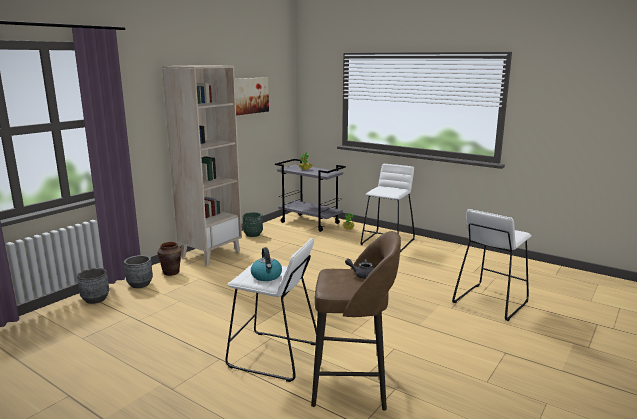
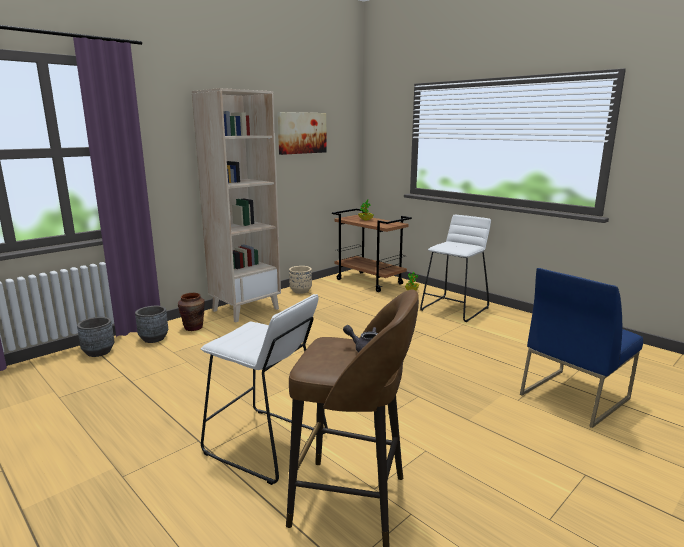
camera: 10 degrees right, 0 degrees up
(253, 234) = (301, 291): green planter -> beige planter
(266, 276) = (252, 341): kettle -> none
(310, 223) = (370, 282): grey cart -> brown cart
(490, 302) = (574, 396): white stool -> blue chair

